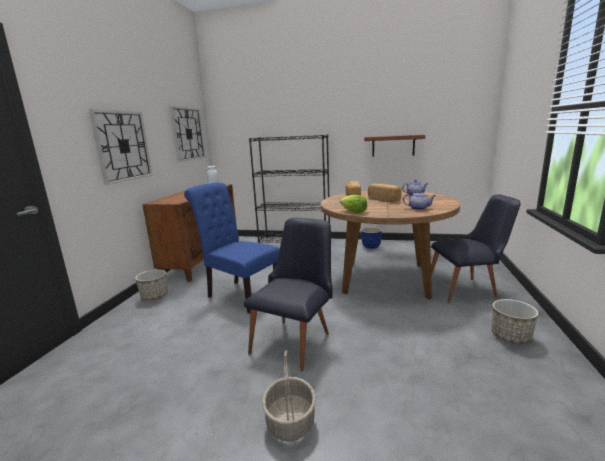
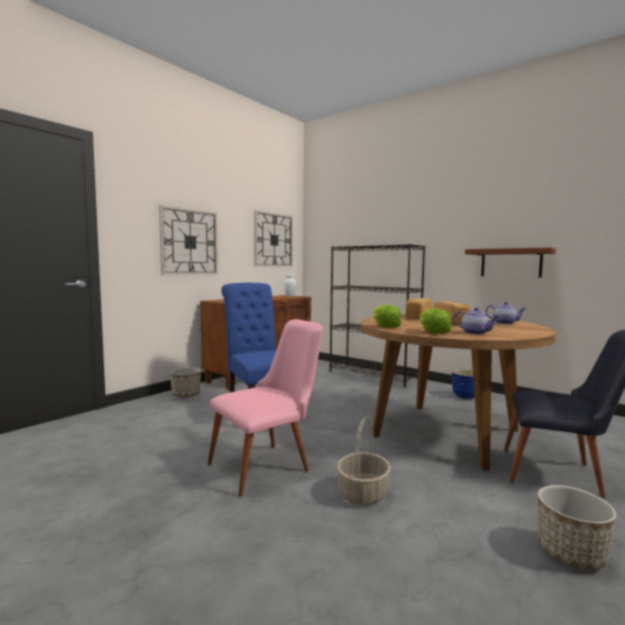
camera: 25 degrees right, 10 degrees down
(291, 422) = (174, 539): basket -> basket (363, 494)
(296, 339) = (268, 465): black chair -> pink chair
(394, 212) = (433, 332): none -> lettuce

